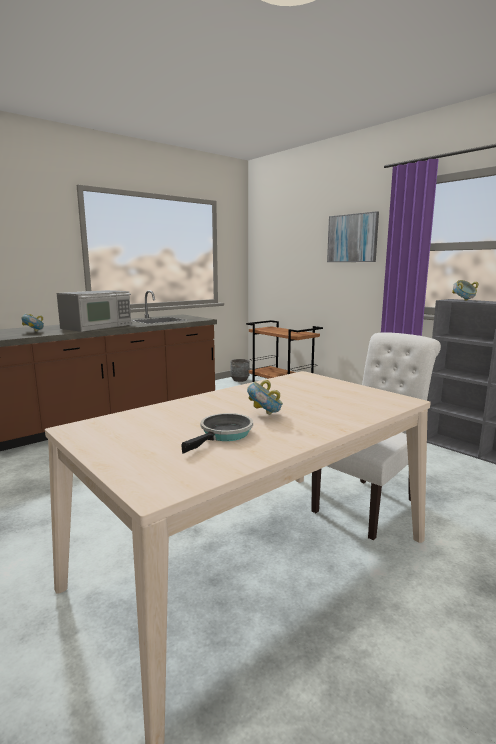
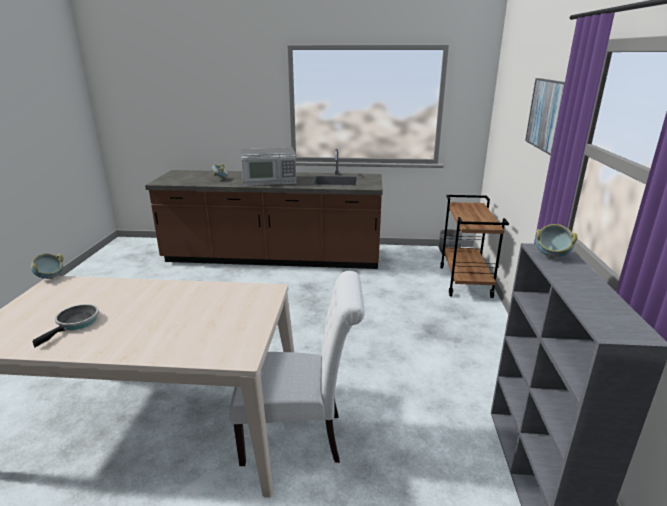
camera: 45 degrees right, 10 degrees up
(224, 435) = (76, 323): frying pan -> frying pan turned 60 degrees counterclockwise
(265, 415) = (133, 319): bowl -> bowl (50, 278)

